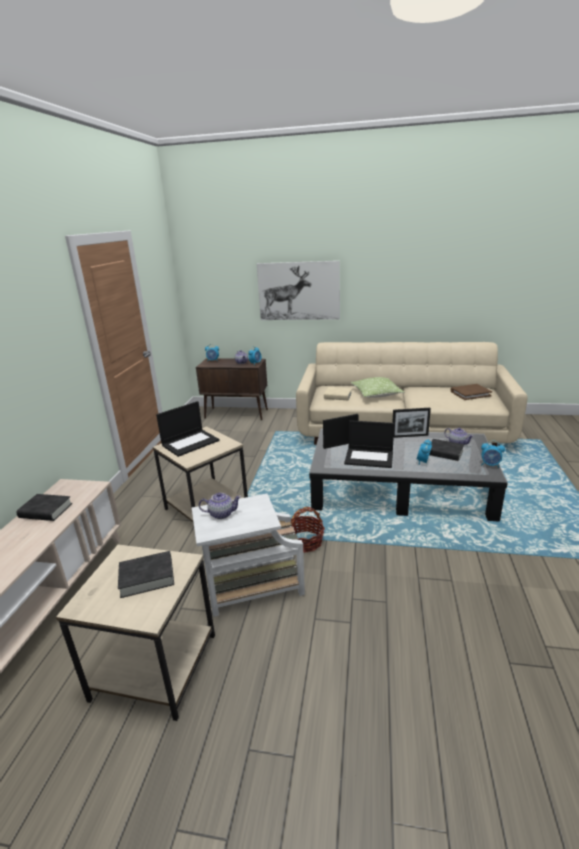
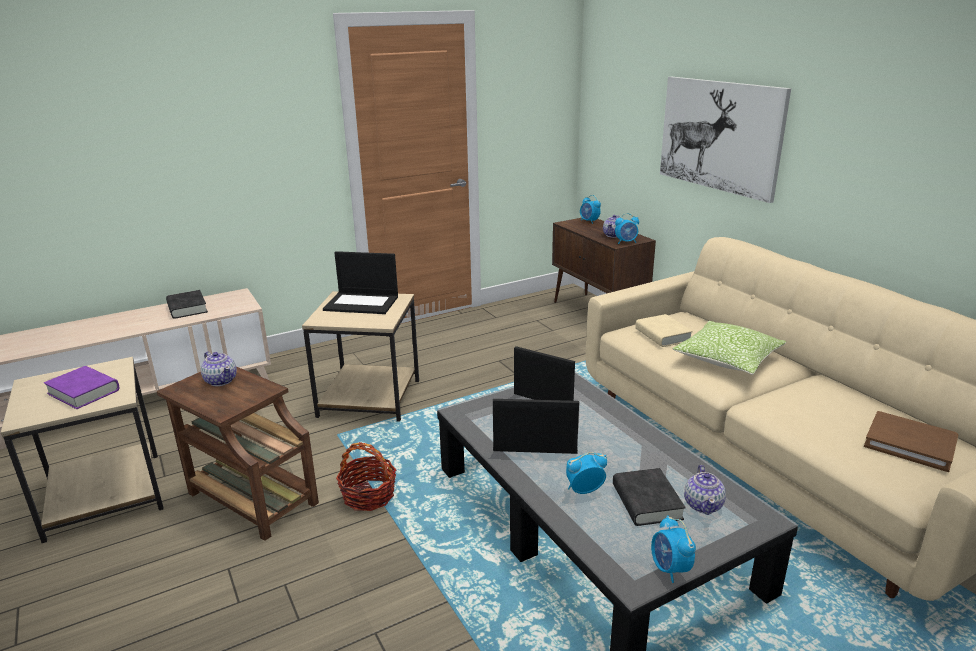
camera: 50 degrees right, 0 degrees up
(147, 577) = (84, 392): black book -> purple book
(252, 589) = (250, 497): white side table -> brown side table
(369, 457) = (534, 438): laptop -> laptop turned 120 degrees clockwise
(409, 436) = (658, 447): picture frame -> none

